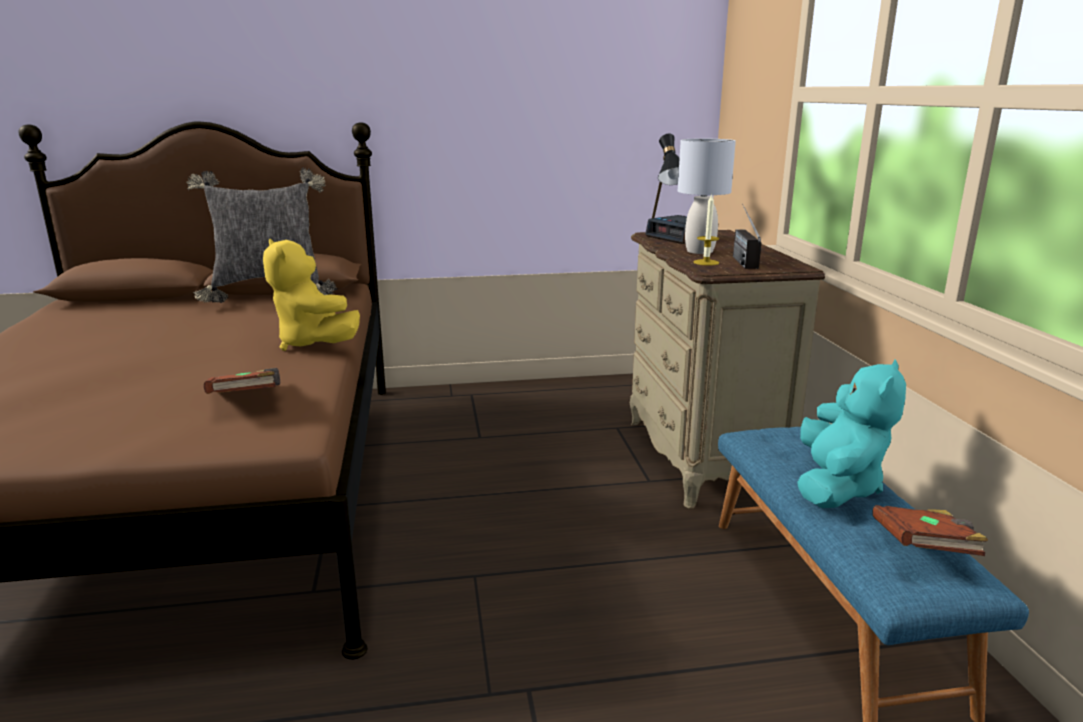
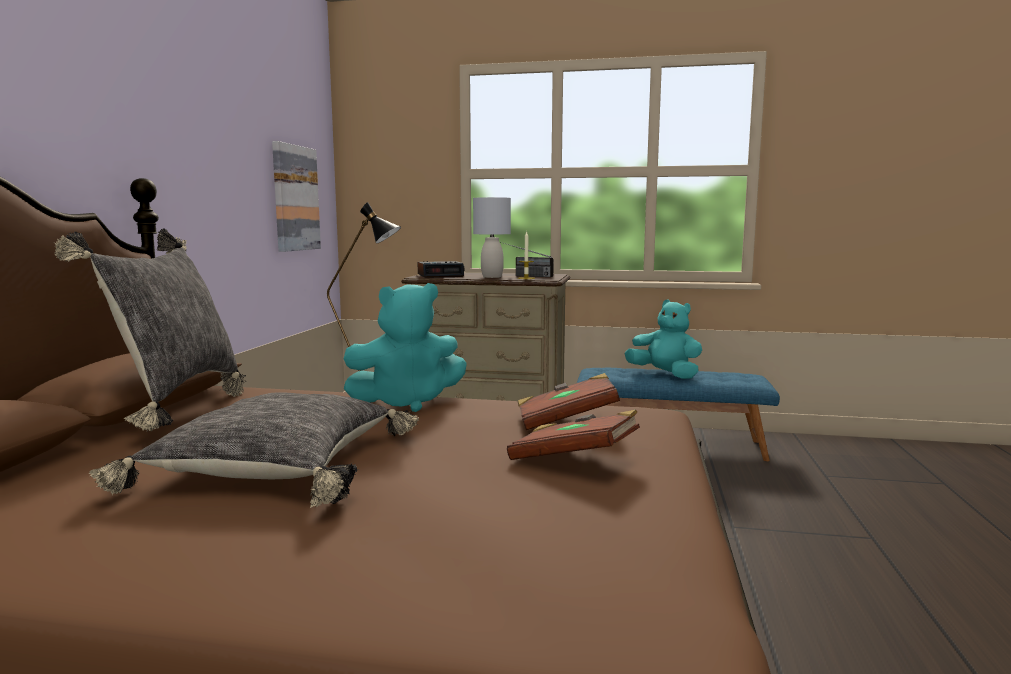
camera: 70 degrees left, 10 degrees down
(152, 340) = (276, 463): none -> pillow
(313, 343) = (407, 402): yellow plush toy -> turquoise plush toy
(617, 126) = (295, 198): none -> picture
(923, 549) = (729, 375): brown book -> brown book (573, 459)

